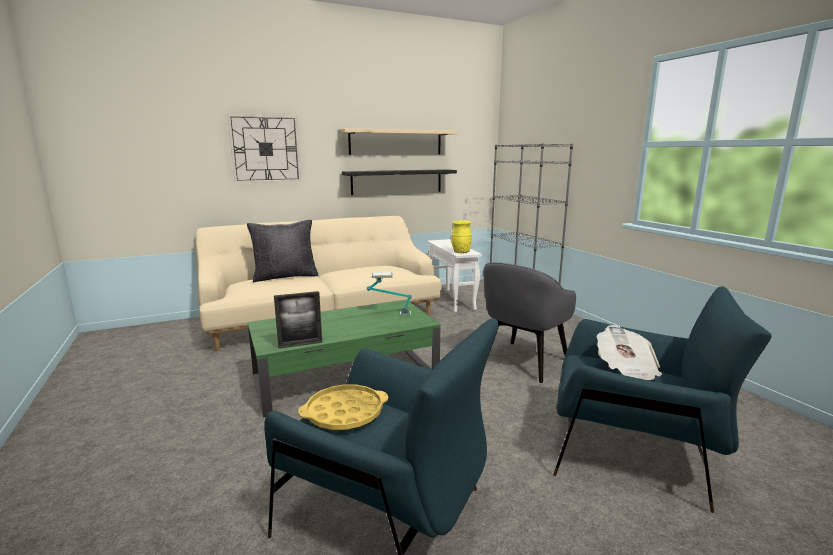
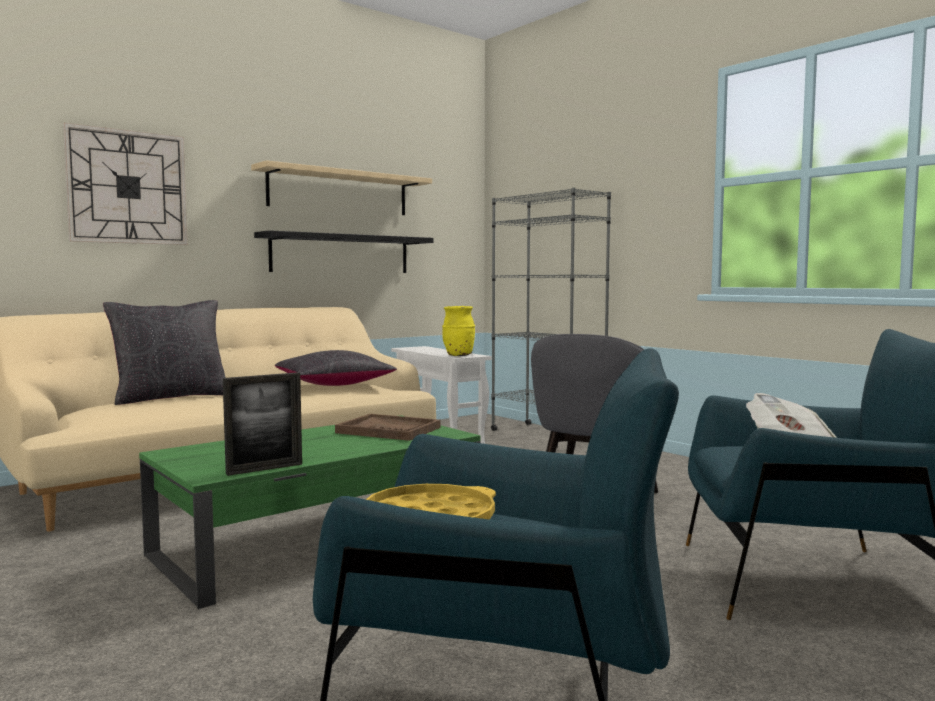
camera: 15 degrees left, 10 degrees down
(381, 269) = (334, 384): none -> black pillow
(389, 314) = (389, 430): table lamp -> brown tray

